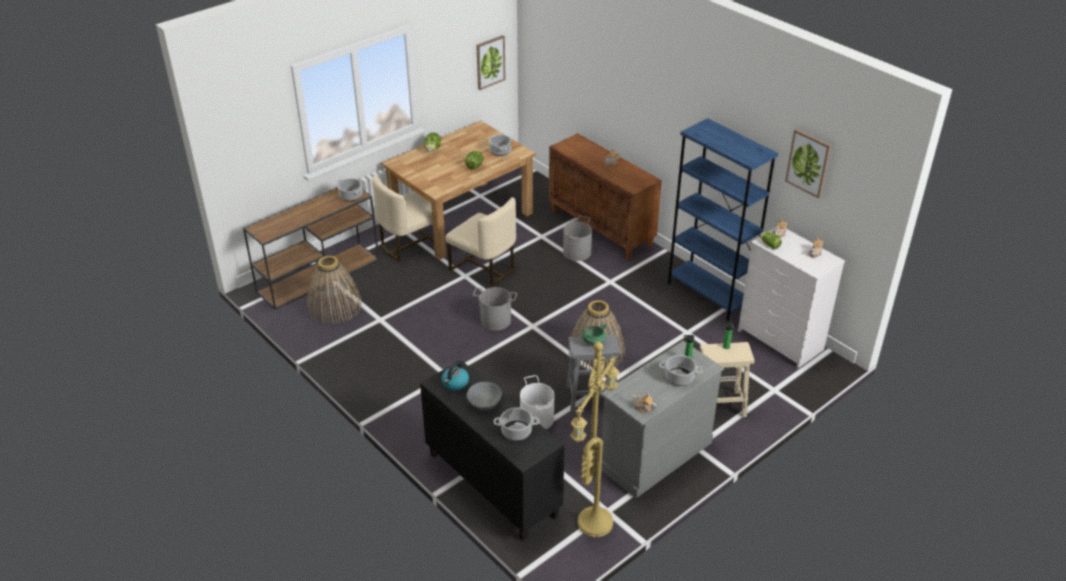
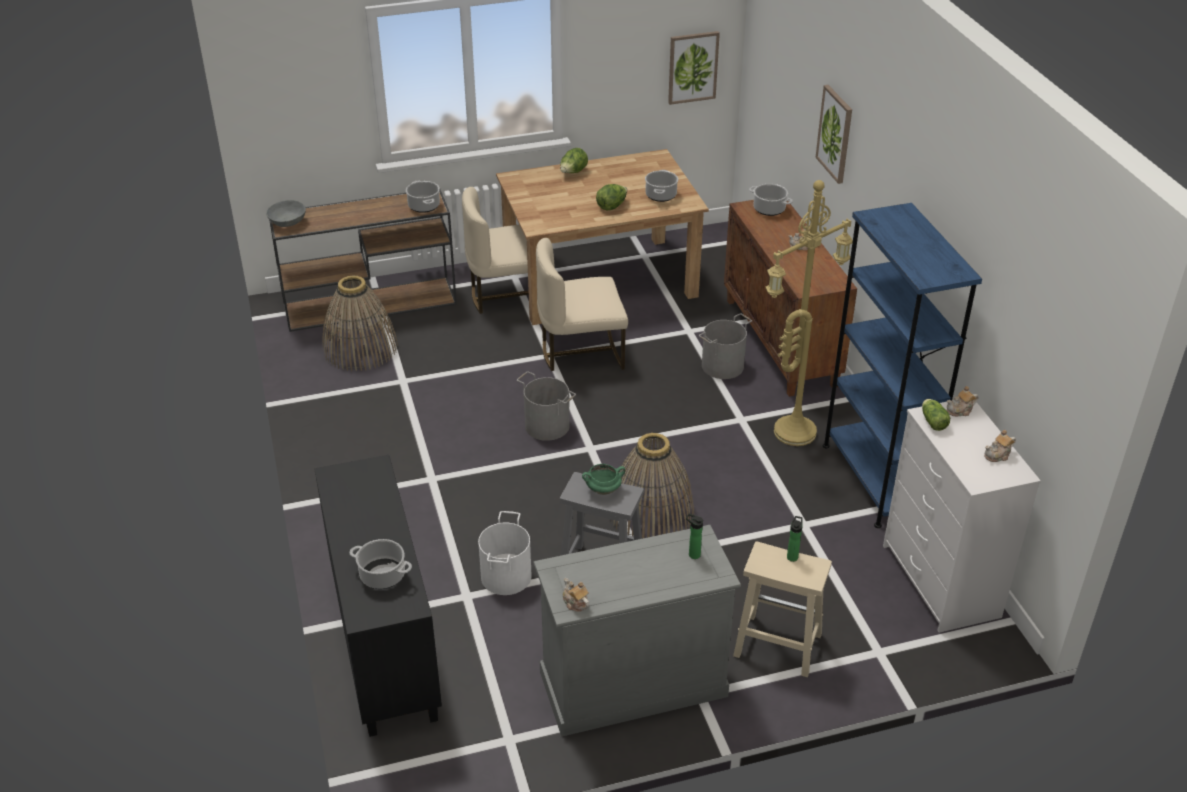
camera: 25 degrees right, 0 degrees up
(455, 383) = (356, 483): kettle -> none
(484, 268) = (581, 352): beige chair -> beige chair turned 105 degrees clockwise
(484, 403) = (372, 522): grey bowl -> grey bowl (287, 222)
(593, 521) = (480, 746): yellow floor lamp -> yellow floor lamp (794, 430)
(679, 378) = (661, 577): cooking pot -> cooking pot (768, 209)
(808, 163) = (1018, 305): picture -> picture (835, 134)

